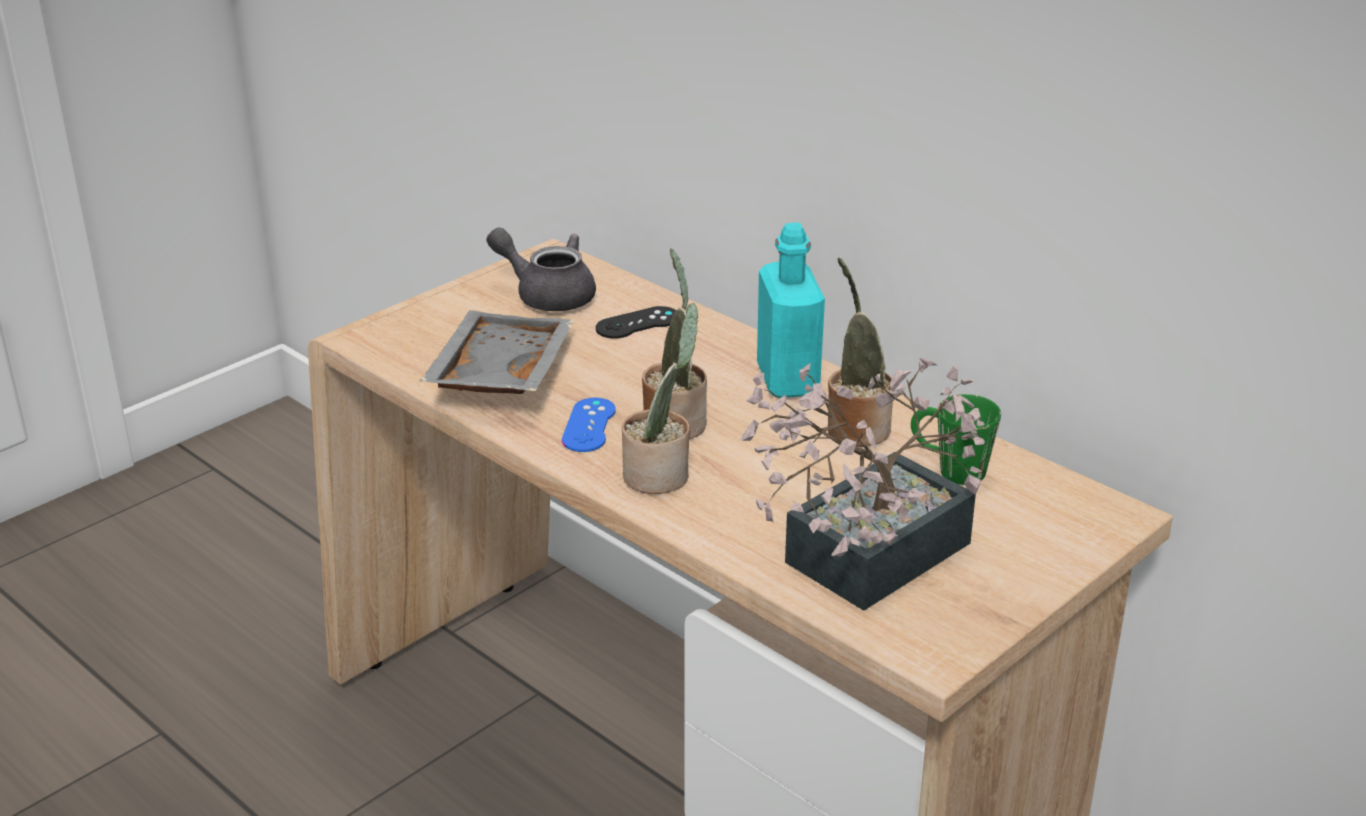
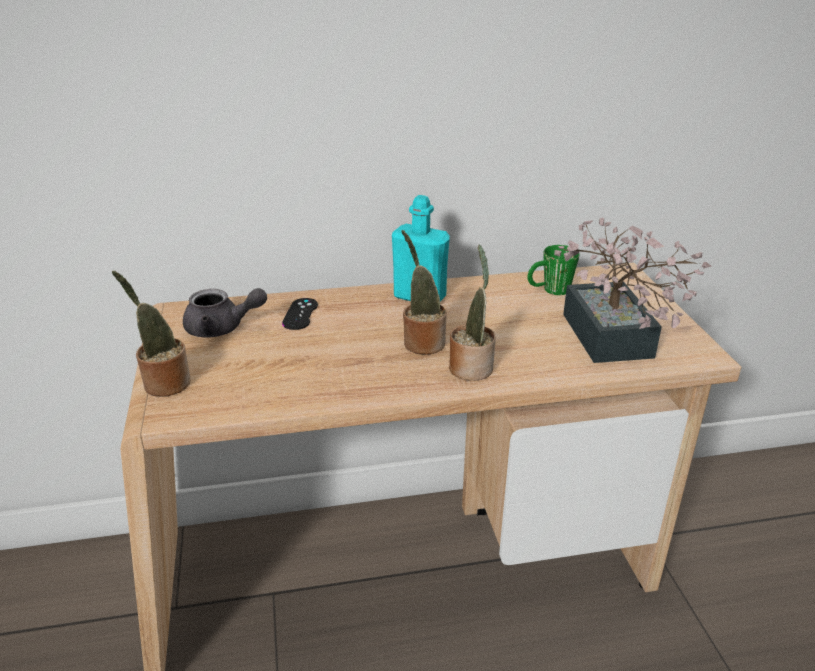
camera: 55 degrees left, 0 degrees up
(498, 374) = (291, 378): grey tray -> none
(547, 294) = (222, 328): grey teapot -> grey teapot turned 150 degrees counterclockwise
(589, 425) = (392, 369): blue game controller -> none
(855, 427) = (487, 298): potted plant -> potted plant (163, 383)

